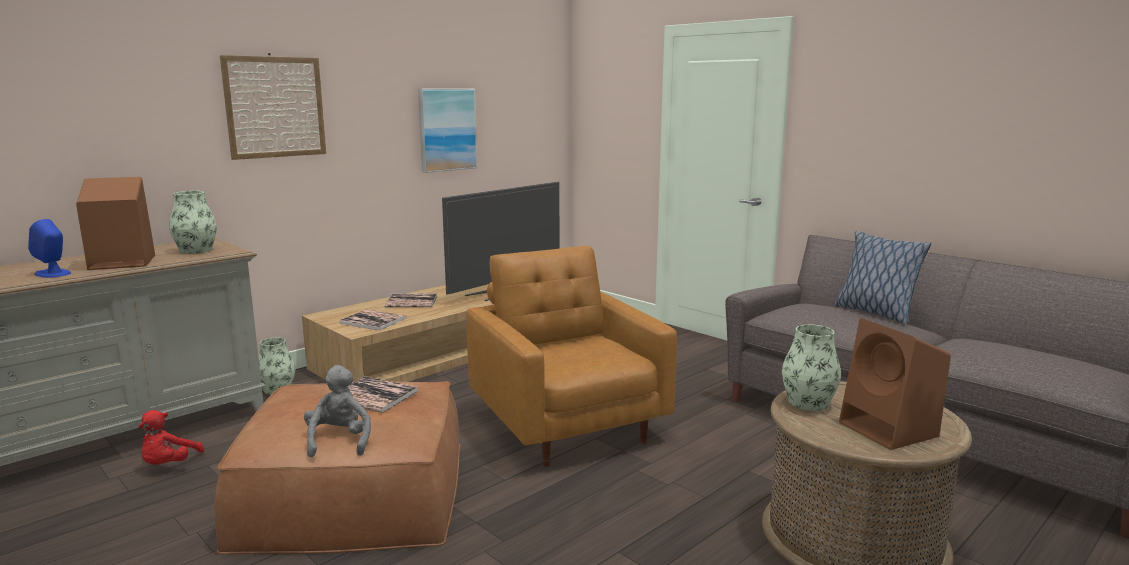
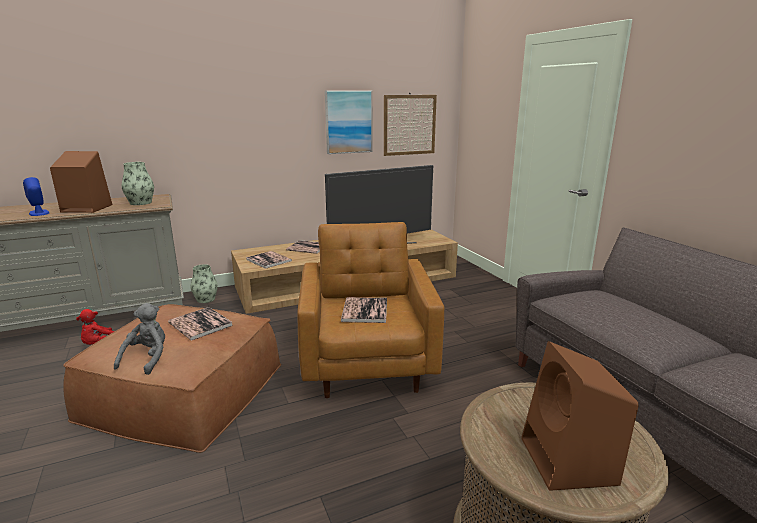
camera: 20 degrees right, 5 degrees up
(275, 105) = (211, 102): picture -> picture (409, 124)
(575, 353) = (364, 311): none -> book
(808, 402) = (508, 406): vase -> none
(874, 313) = (660, 312): pillow -> none

